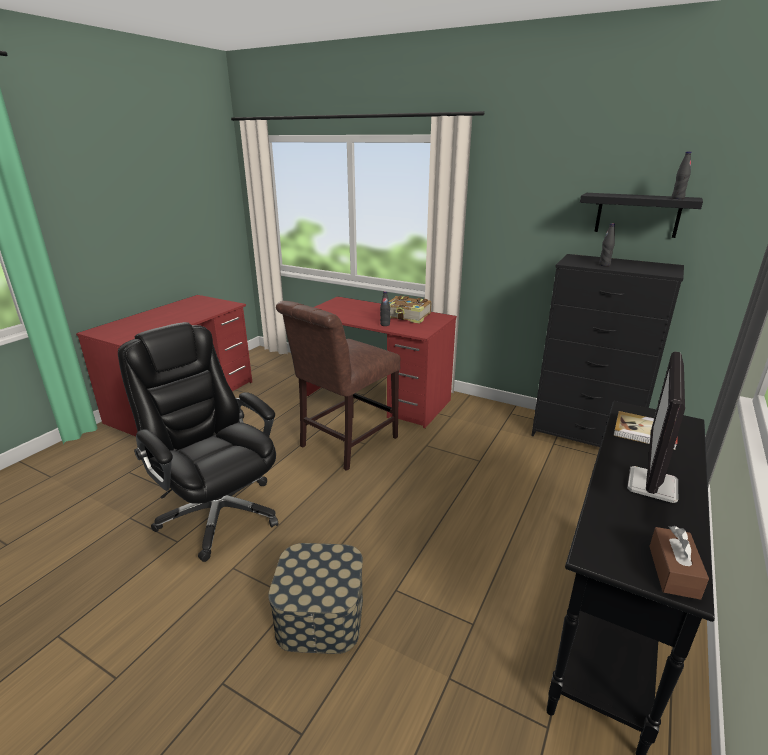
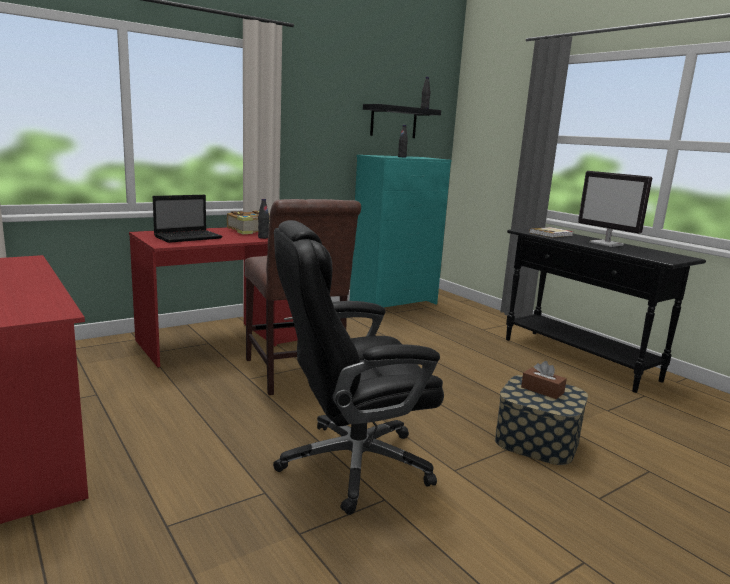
camera: 65 degrees left, 10 degrees down
(345, 310) = (189, 237): none -> laptop
(586, 436) = (394, 303): black dresser -> turquoise dresser
(673, 571) = (677, 256): brown tissue box -> brown tissue box (542, 390)

